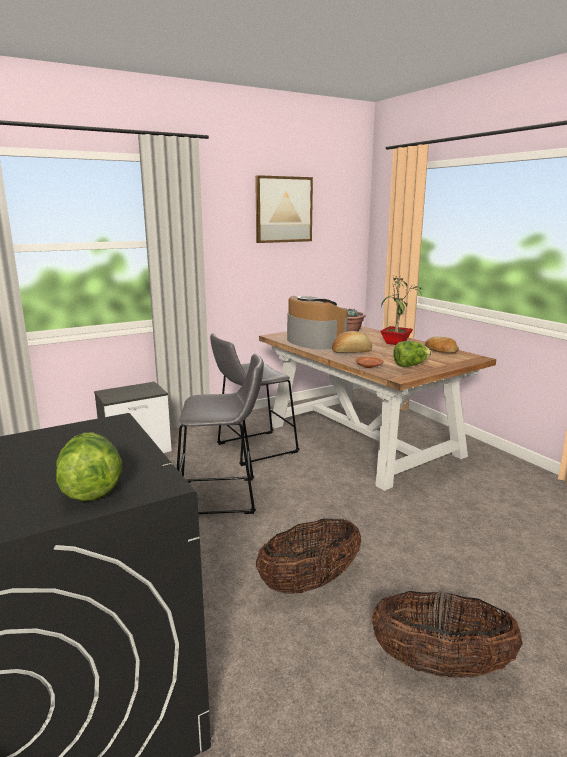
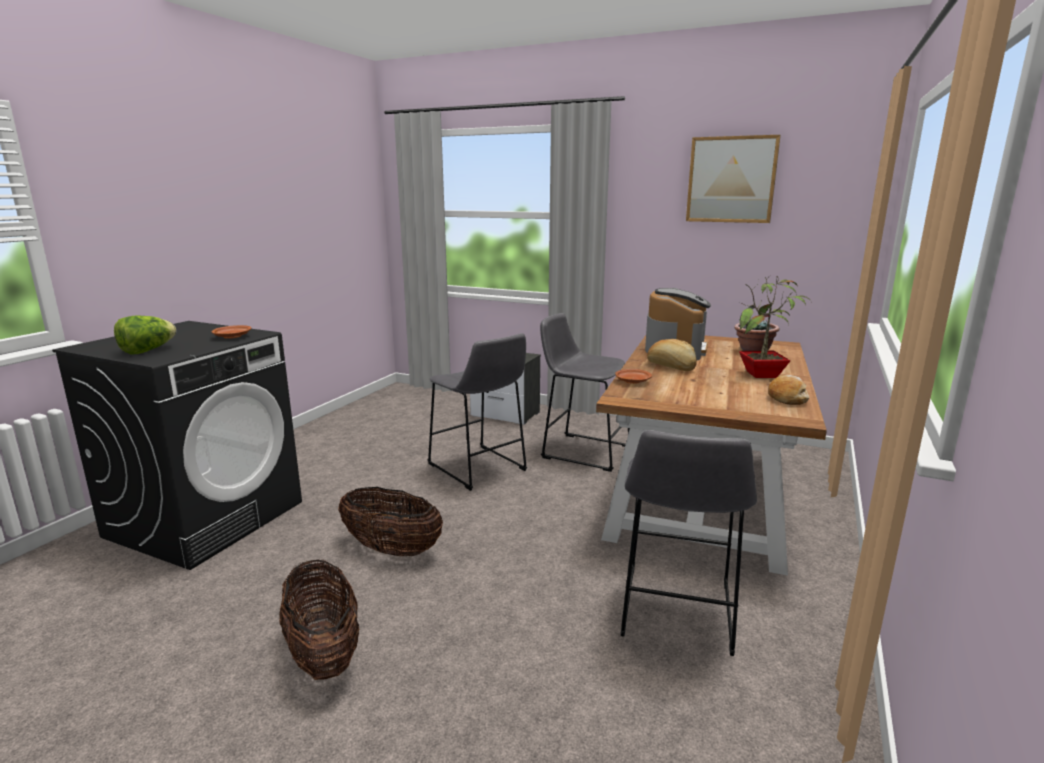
camera: 55 degrees right, 0 degrees up
(106, 435) = (232, 337): none -> brown plate
(410, 365) = (677, 395): lettuce -> none
(481, 500) = (675, 613): none -> grey stool

